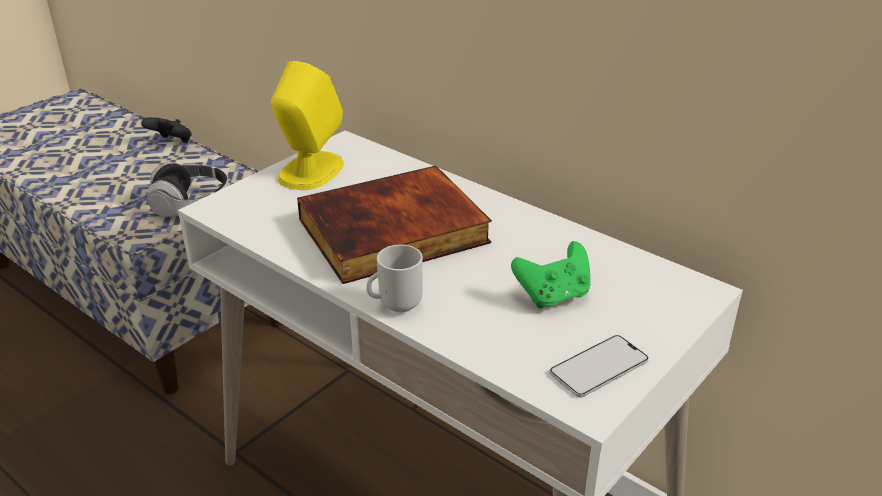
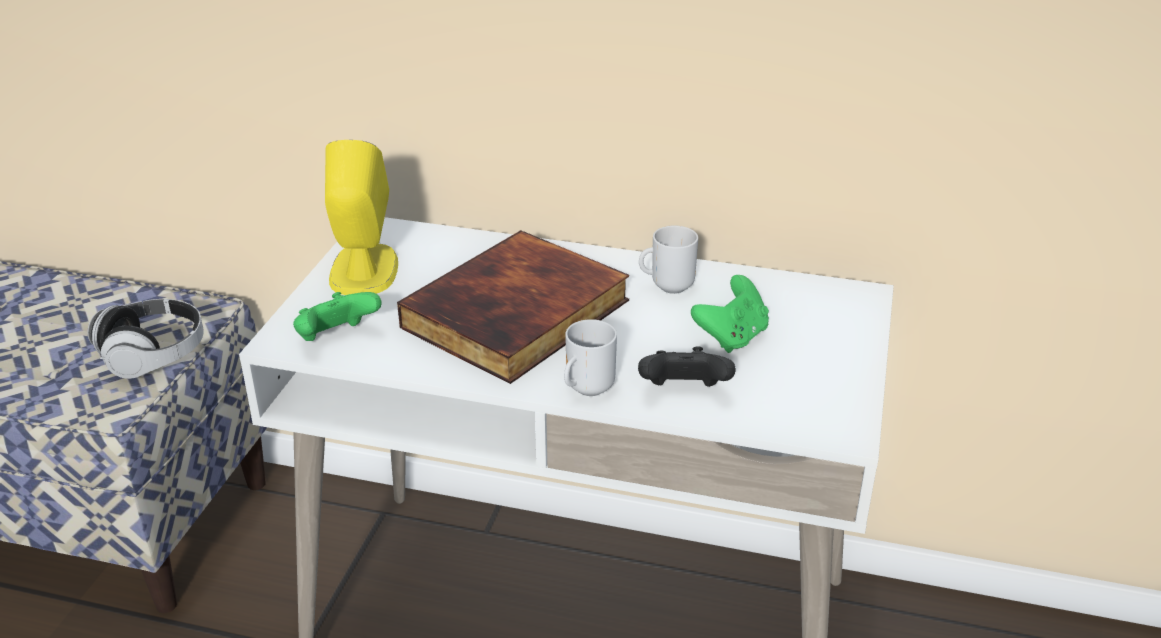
camera: 25 degrees left, 0 degrees up
(171, 142) = (58, 283): black game controller -> black game controller (684, 392)
(249, 216) = (336, 338): none -> green game controller
(533, 240) = (669, 286): none -> mug
(599, 366) = (825, 392): phone -> none

